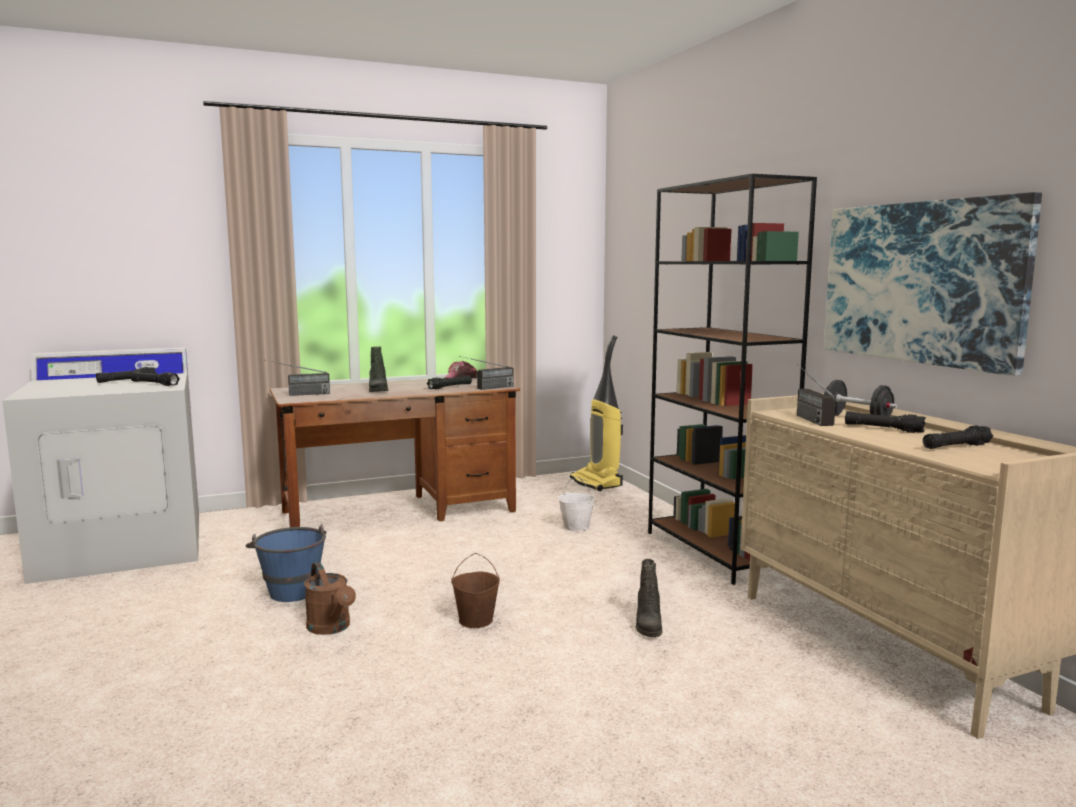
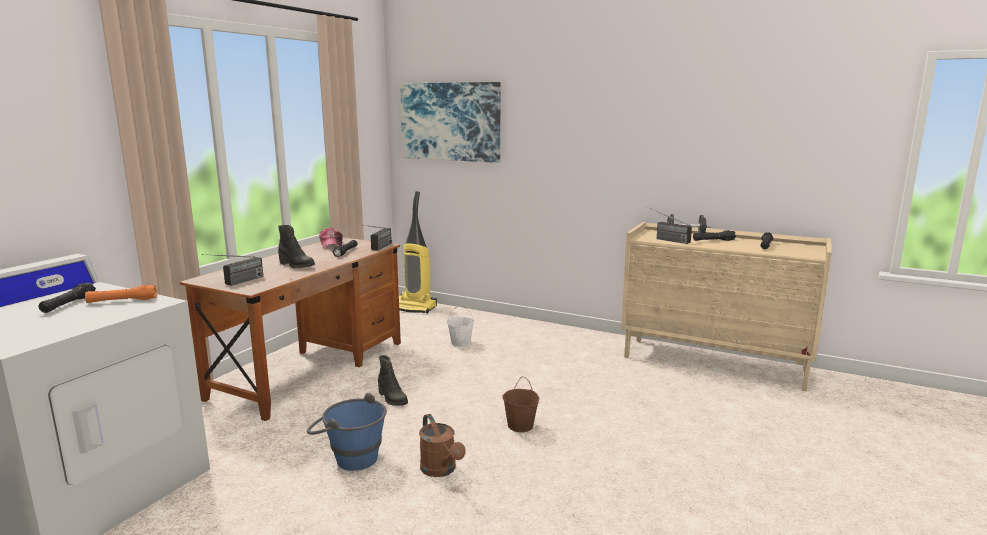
camera: 40 degrees left, 5 degrees up
(154, 384) = (122, 301): black flashlight -> orange flashlight
(332, 628) = (441, 470): brown watering can -> brown watering can turned 45 degrees clockwise
(647, 625) = (610, 391): black boot -> black boot (392, 399)
(716, 552) = (565, 335): brown bookcase -> none
(920, 282) = (713, 153): picture -> picture (450, 121)

